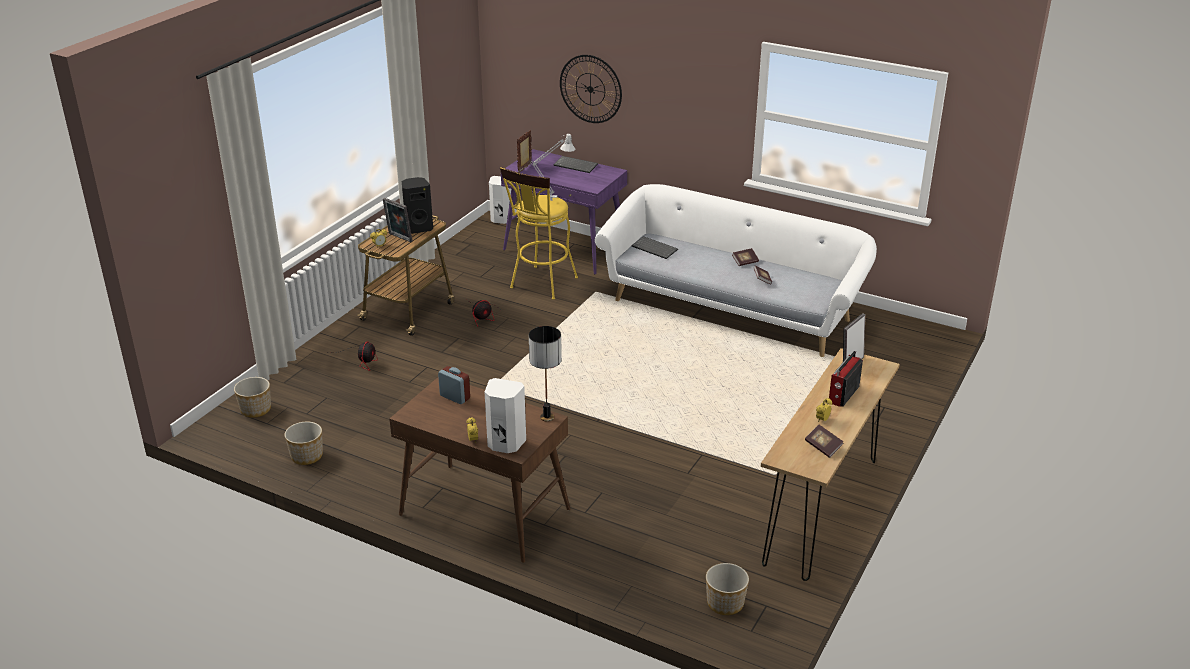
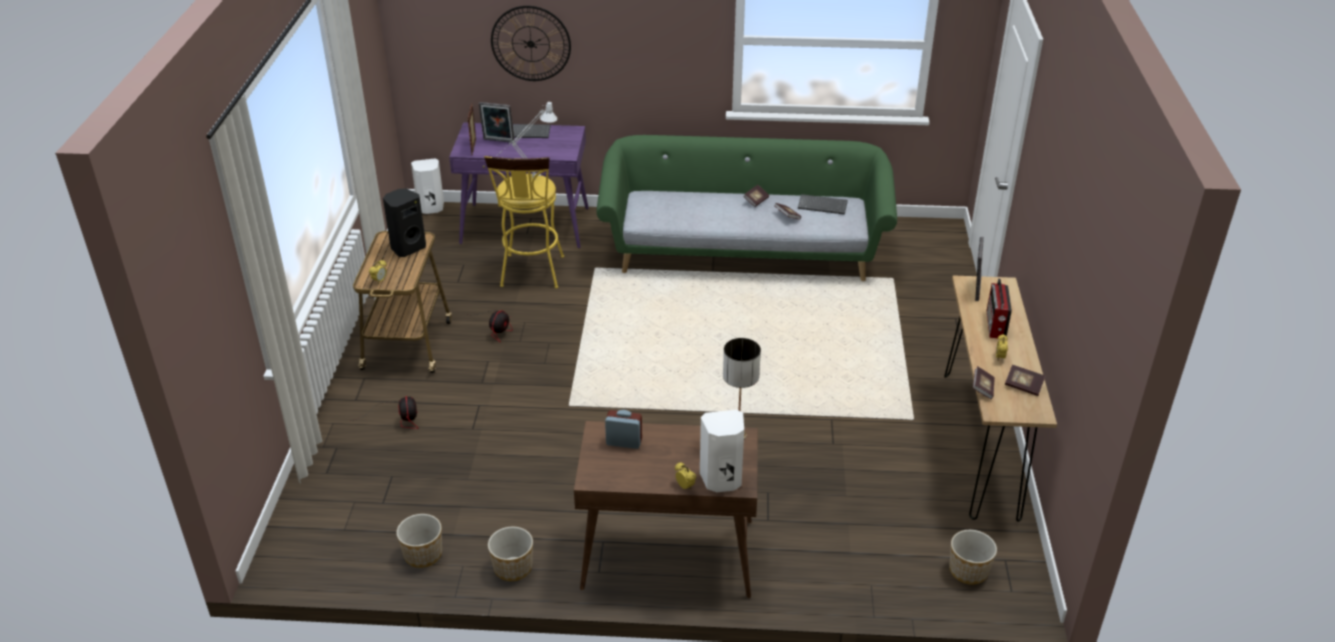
camera: 25 degrees left, 5 degrees up
(255, 409) = (317, 516): planter -> planter (512, 567)
(399, 238) = (394, 265): picture frame -> picture frame (498, 141)
(655, 248) = (657, 207): keyboard -> keyboard (823, 205)
(732, 308) = (743, 251): white sofa -> green sofa
(783, 439) = (982, 388): none -> book

